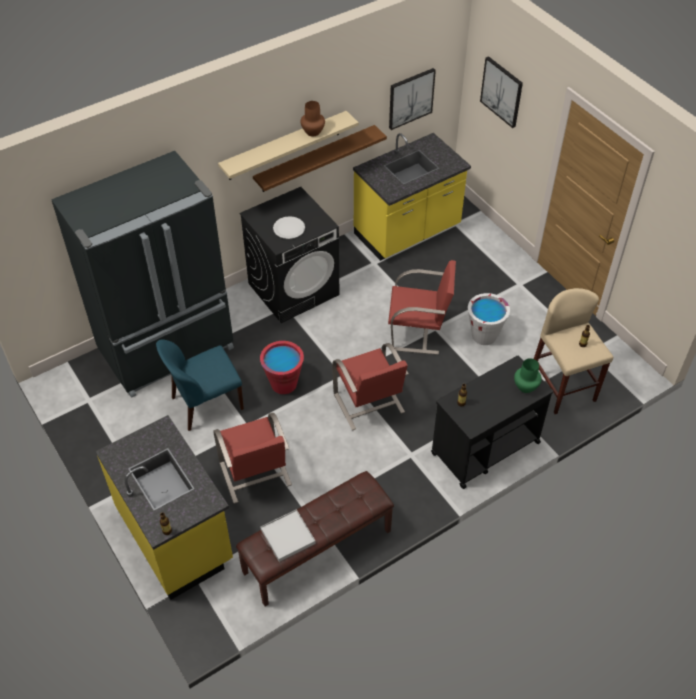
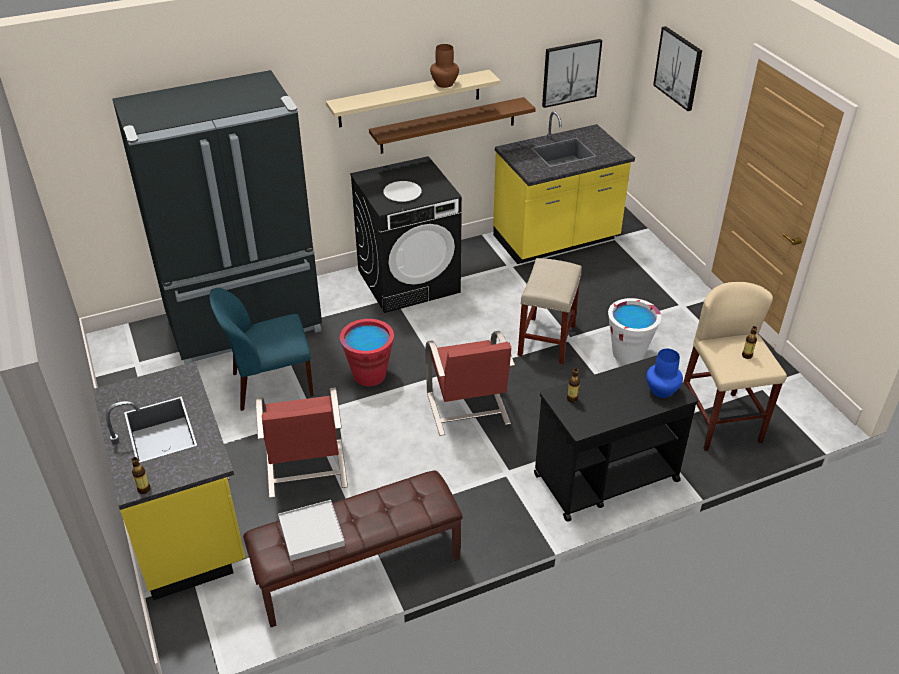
camera: 10 degrees right, 10 degrees down
(418, 332) = (547, 341): red chair -> beige stool
(525, 386) = (661, 390): green vase -> blue vase

